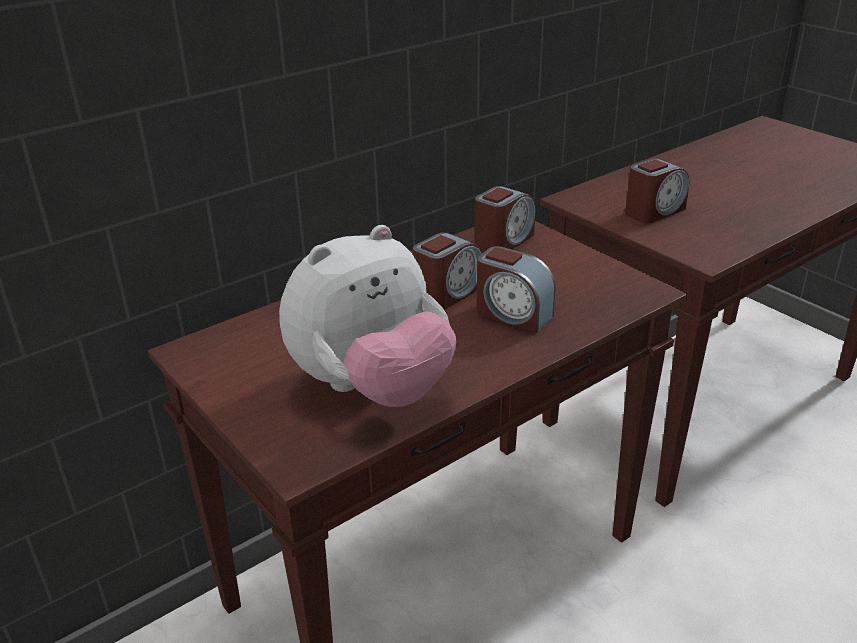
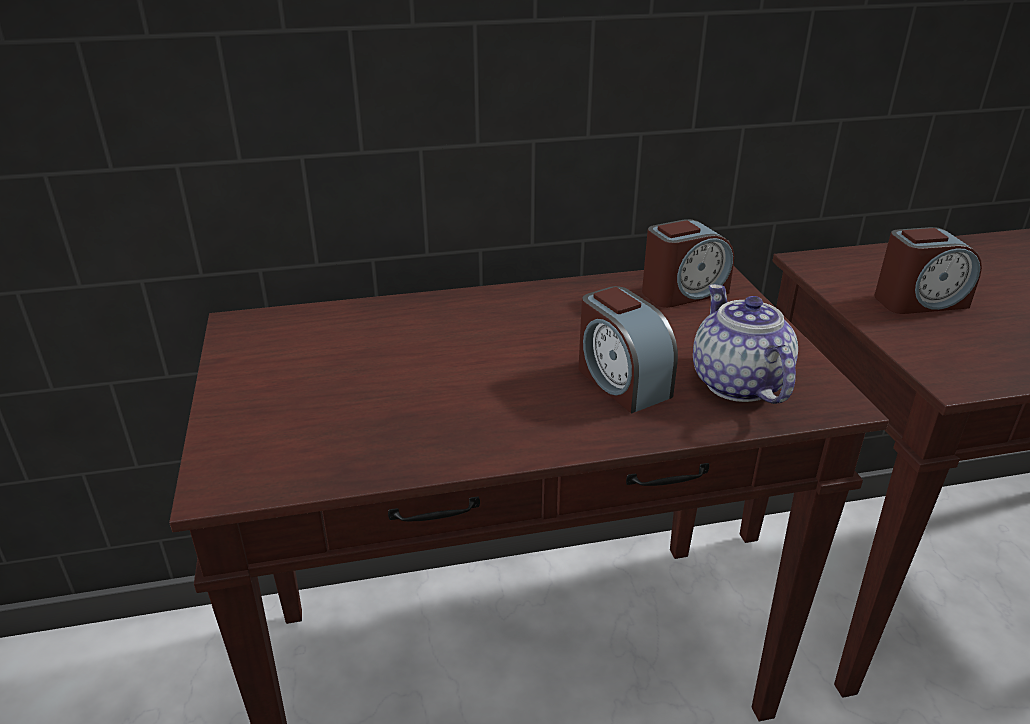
camera: 25 degrees right, 0 degrees up
(372, 389) = (380, 421): plush toy -> none
(447, 293) = (564, 336): alarm clock -> none
(585, 295) = (736, 383): none -> teapot

